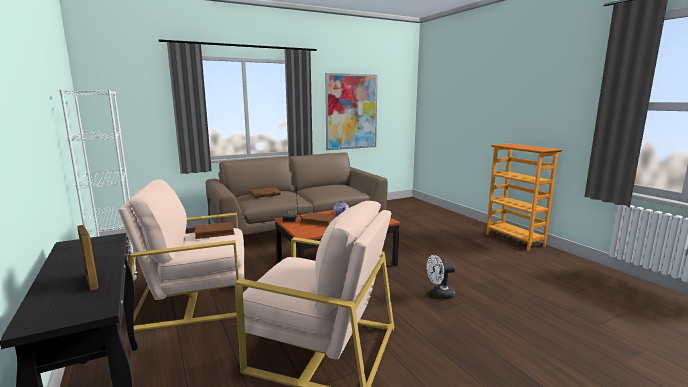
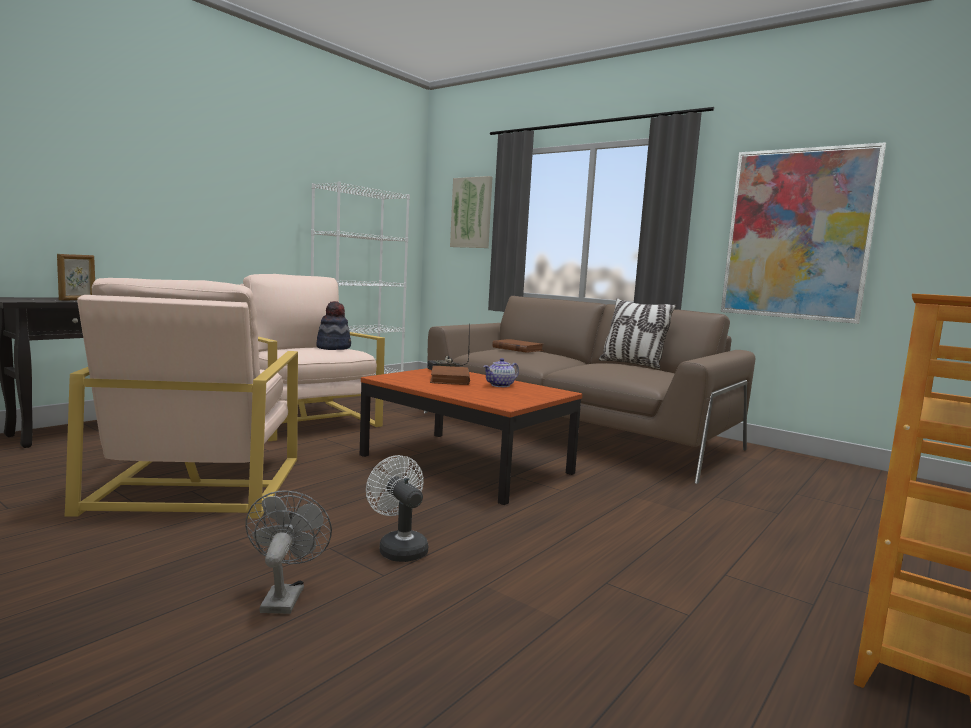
camera: 65 degrees right, 5 degrees down
(140, 101) = (471, 213): none -> picture
(215, 232) = (333, 347): brown book -> hat
(321, 185) = (632, 364): none -> pillow
(484, 325) = (284, 596): none -> grey fan

